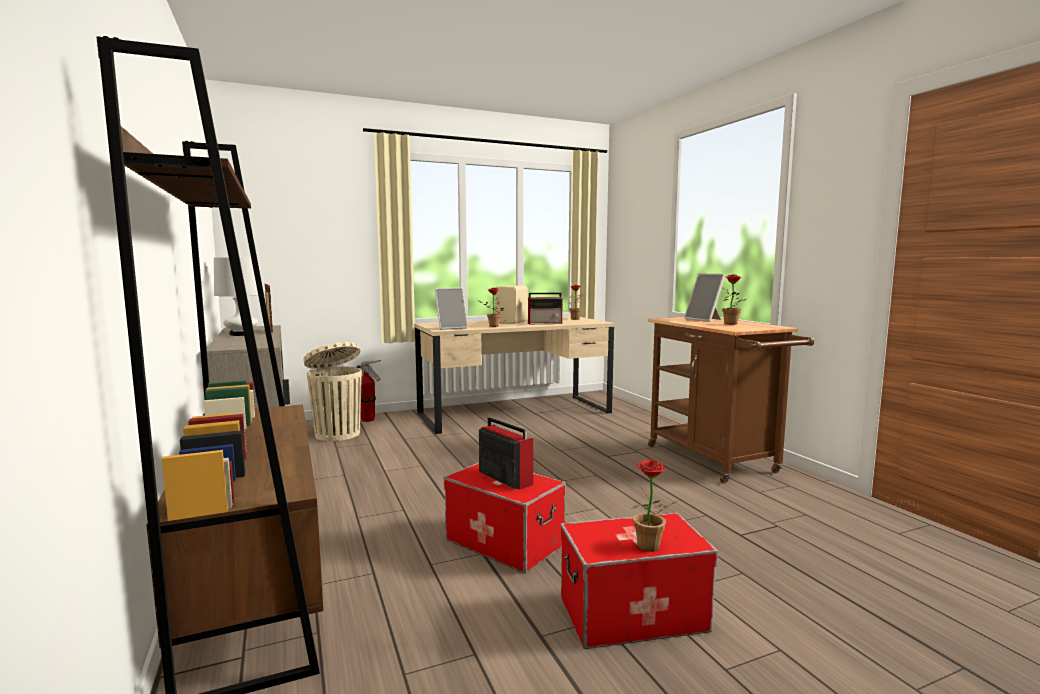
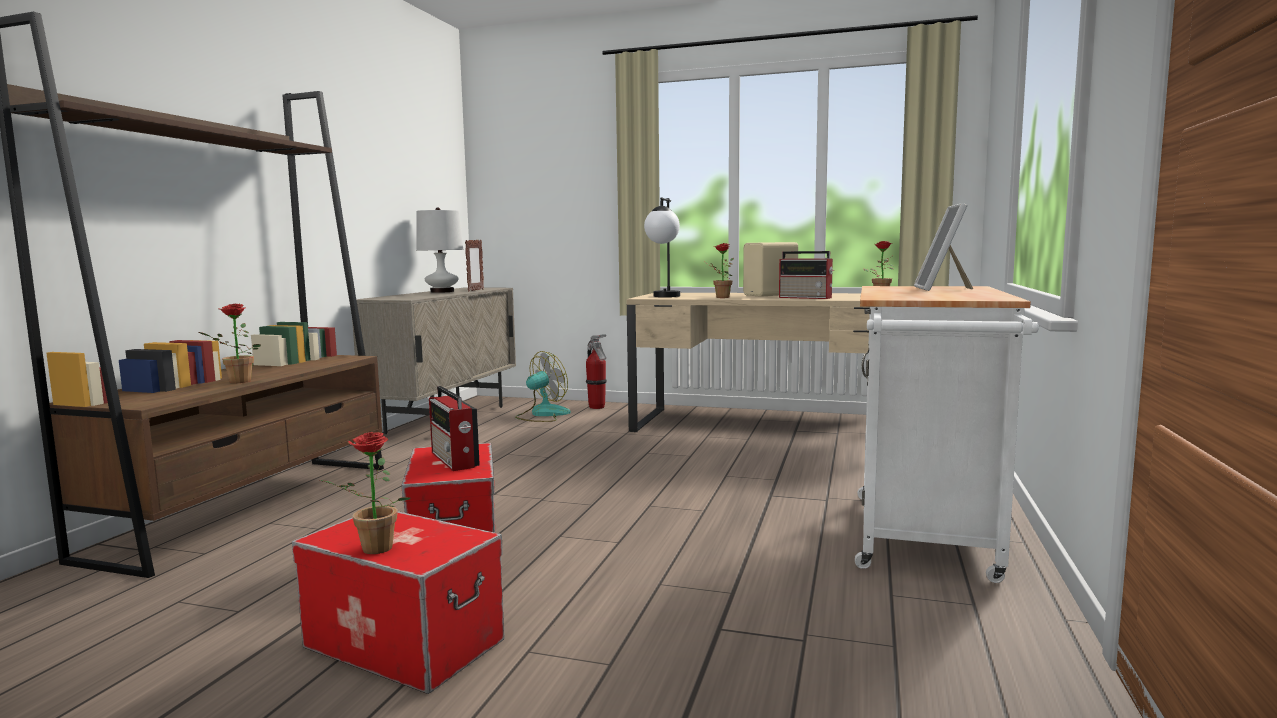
camera: 40 degrees right, 0 degrees up
(337, 434) = (542, 414): beige trash can -> fan
(451, 328) = (664, 297): picture frame -> table lamp
(504, 477) = (454, 460): radio -> radio turned 150 degrees clockwise
(717, 461) = (924, 541): brown cart -> white cart
(731, 324) = (940, 293): potted plant -> potted plant (235, 382)

